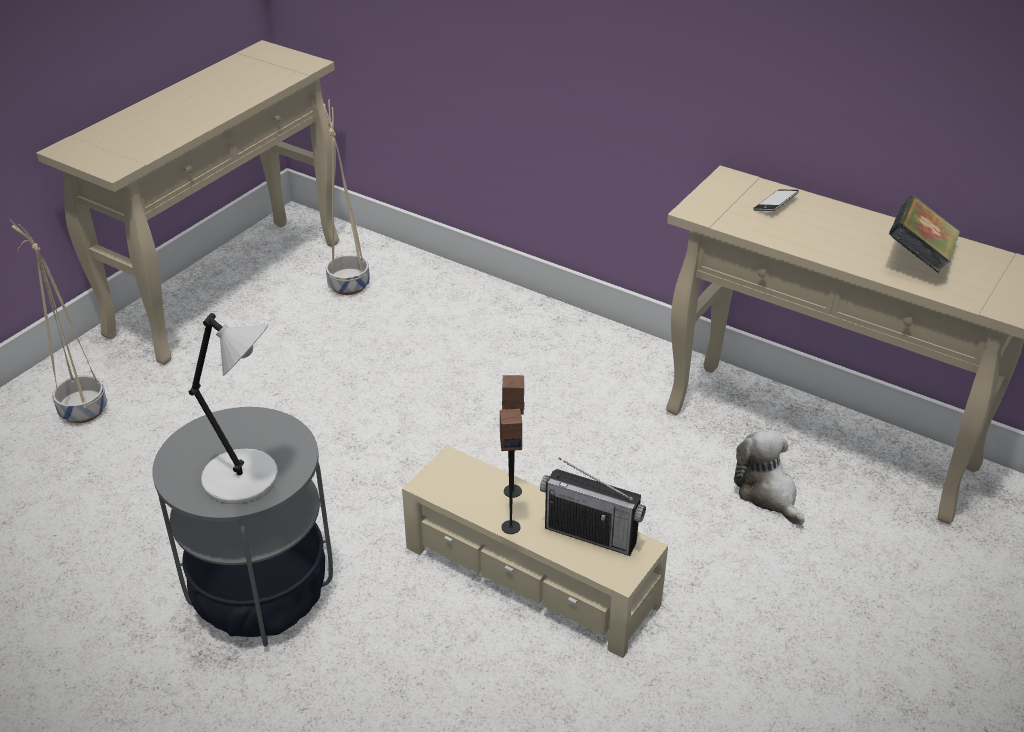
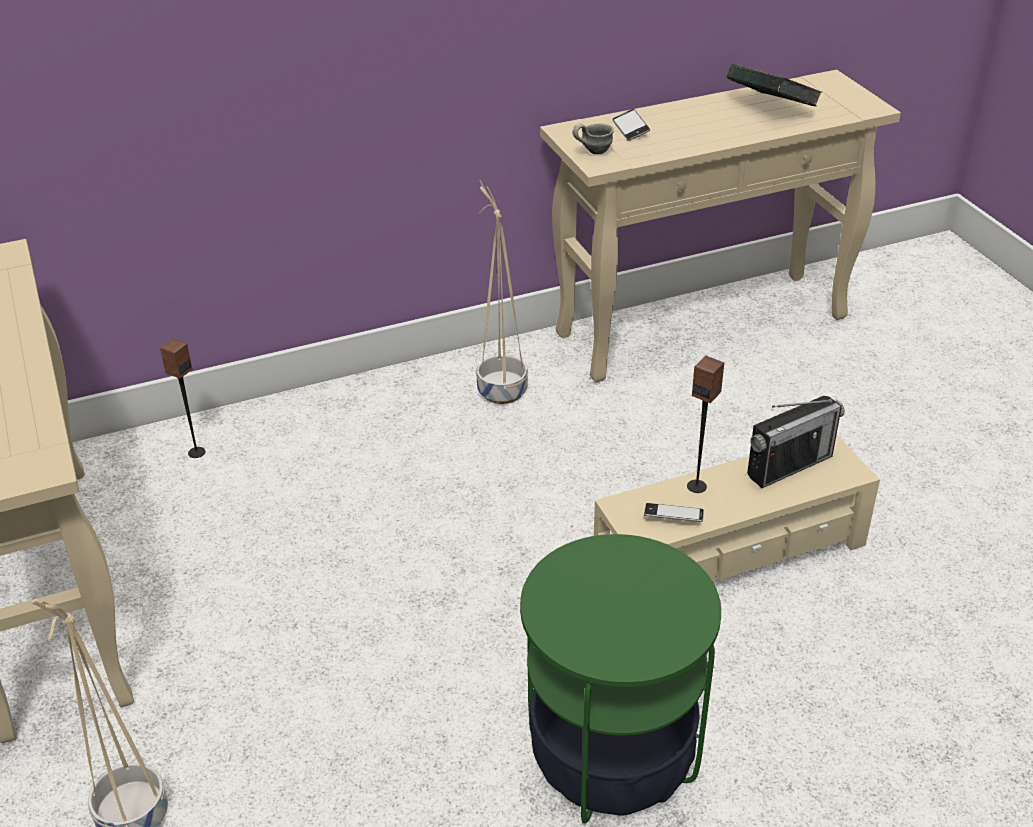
camera: 55 degrees left, 0 degrees up
(245, 478) = (660, 606): grey table lamp -> none
(262, 597) = (611, 760): grey side table -> green side table
(348, 284) = (168, 493): beige planter -> beige planter (500, 391)
(464, 492) = (673, 516): none -> phone
(510, 527) = (743, 507): speaker -> speaker (196, 452)
(711, 201) = (593, 151): none -> grey mug
(767, 493) = (740, 381): plush toy -> none

